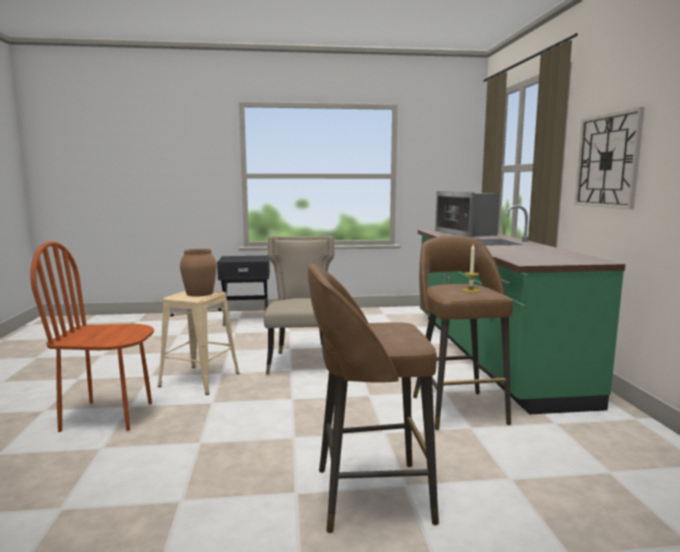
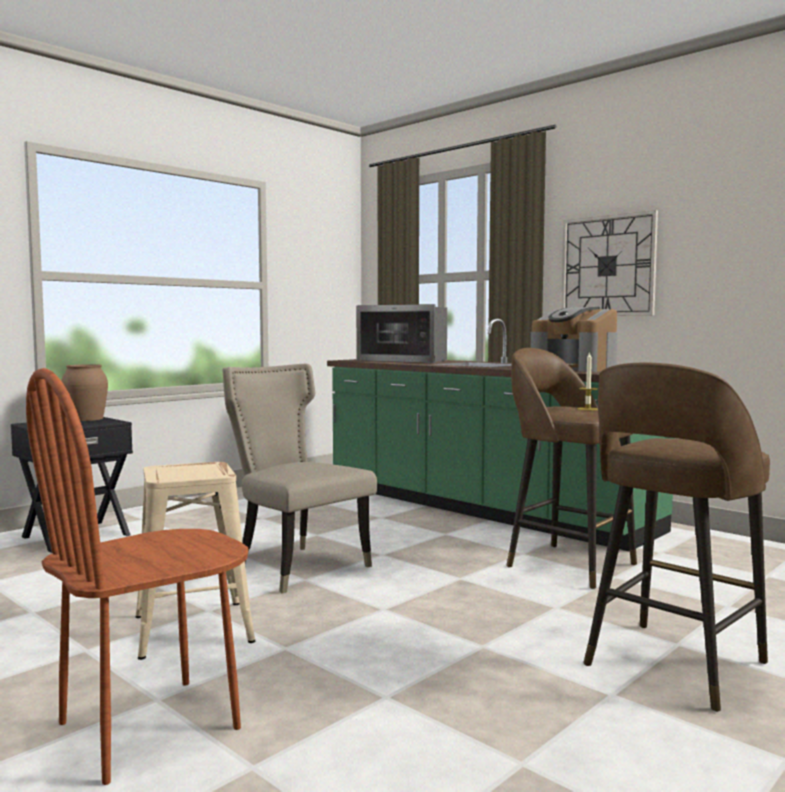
camera: 40 degrees left, 5 degrees down
(200, 293) = (188, 468): brown vase -> brown vase (86, 418)
(533, 253) = (575, 368): none -> coffee machine

